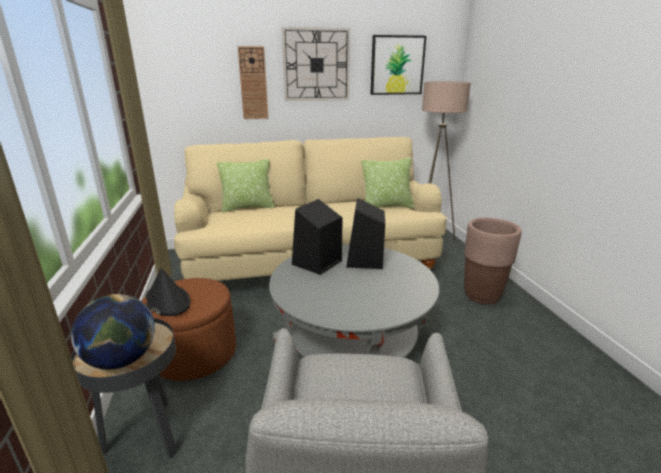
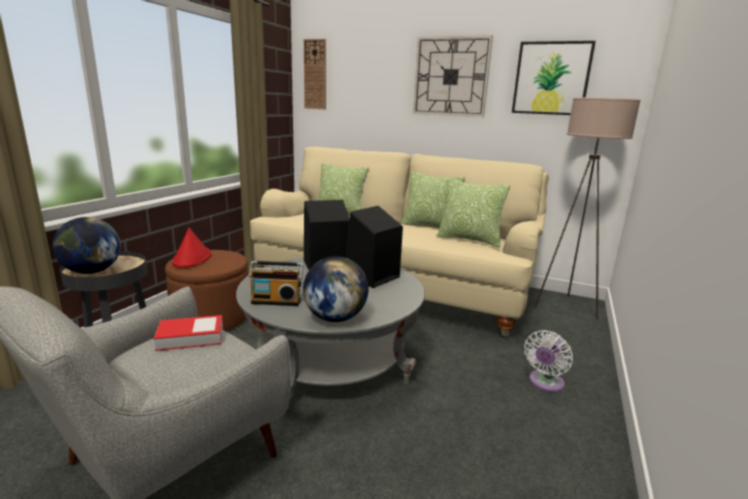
camera: 35 degrees right, 5 degrees down
(167, 300) = (192, 258): black hat -> red hat
(253, 83) = (385, 94): wall clock -> wall clock (315, 74)
(338, 201) = (430, 226): none -> pillow
(339, 372) = (190, 337): none -> book
(341, 309) = (277, 301): none -> radio
(404, 304) = (335, 318): none -> globe
(482, 295) = (544, 383): brown planter -> white fan

